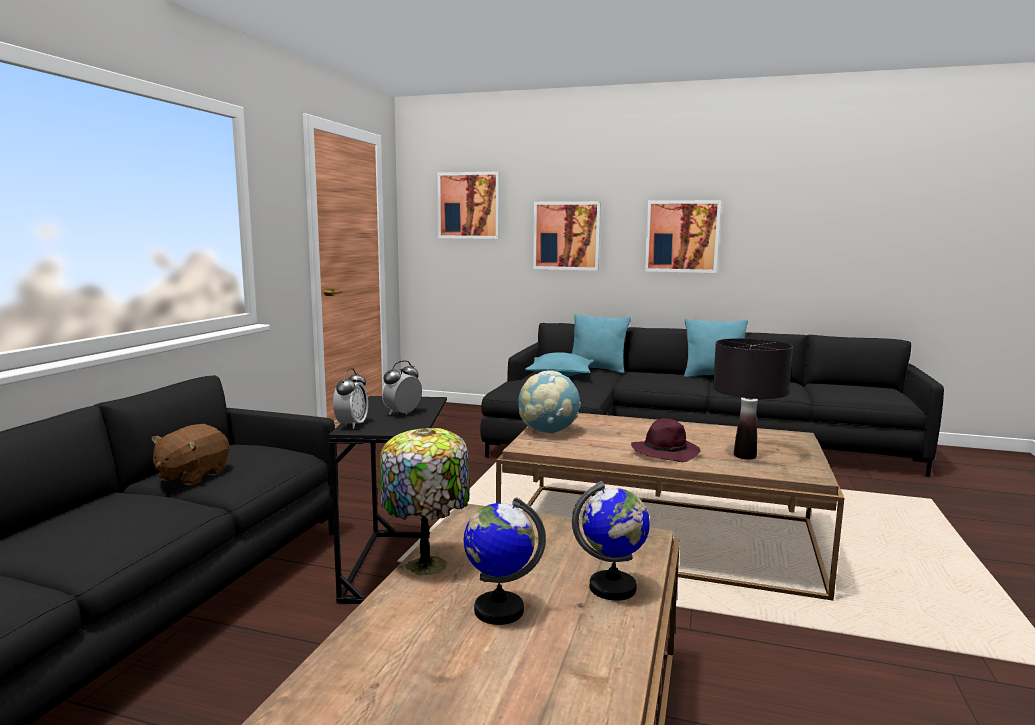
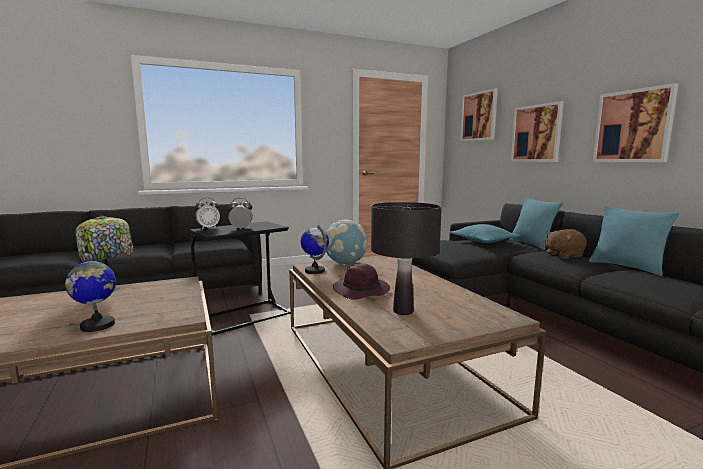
camera: 50 degrees right, 0 degrees up
(192, 475) = (187, 243): brown plush toy -> brown plush toy (563, 255)
(498, 610) = (59, 311): globe -> globe (315, 271)

